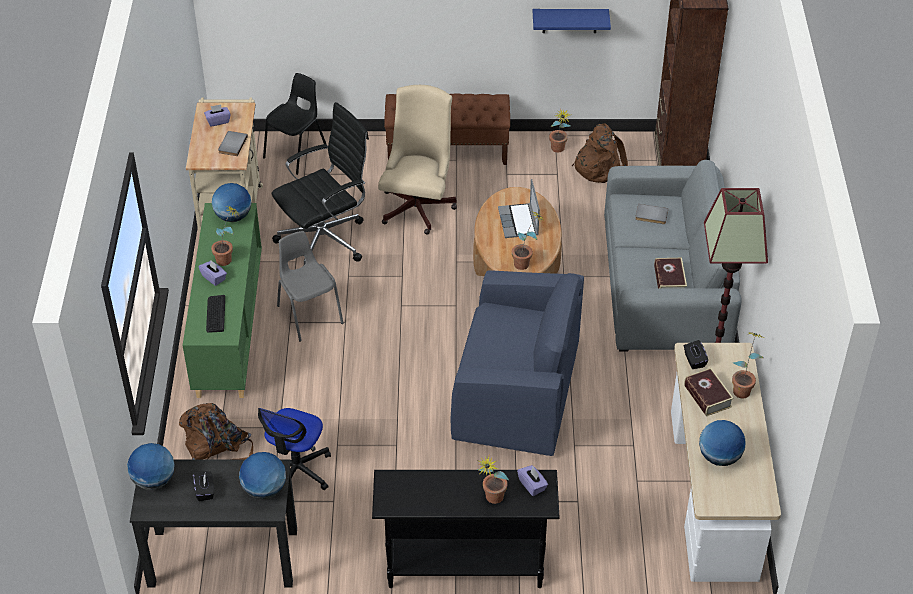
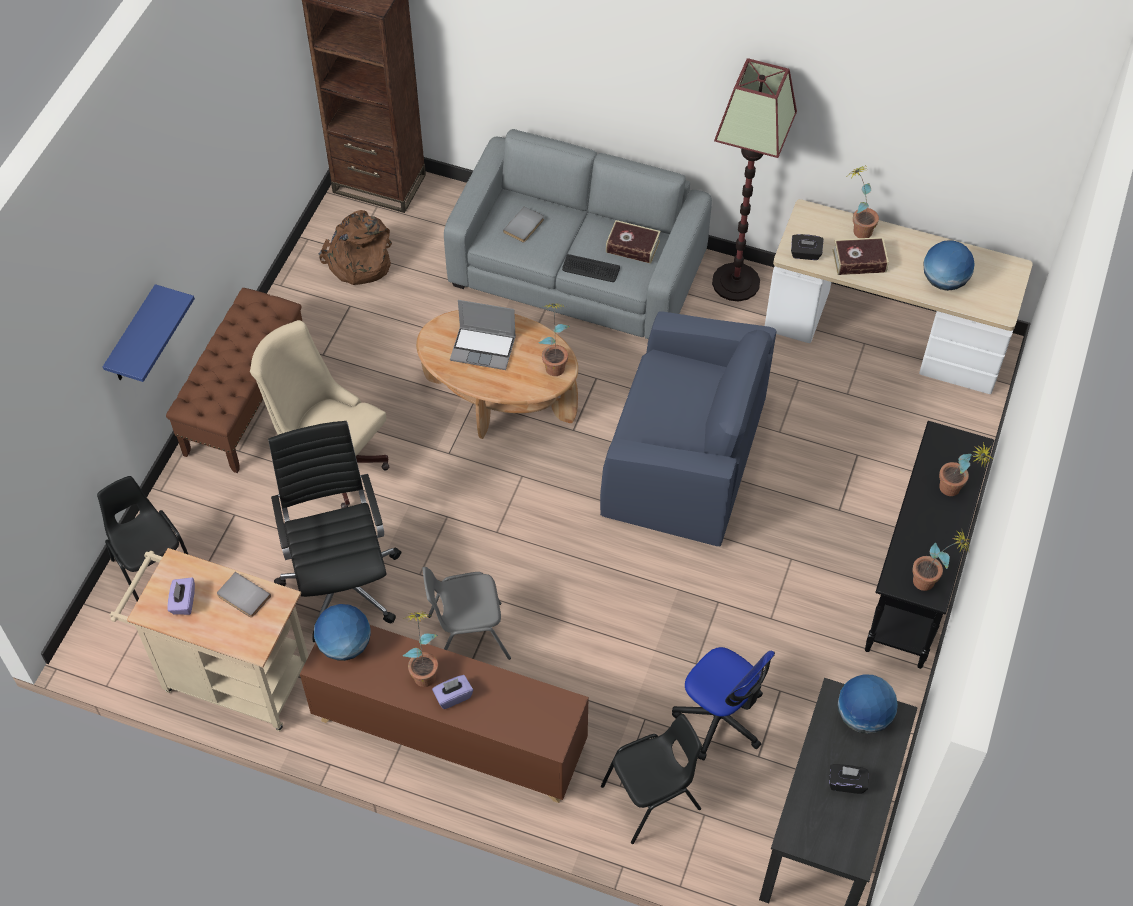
camera: 70 degrees left, 10 degrees up
(154, 480) = (812, 838): globe -> none
(215, 314) = (522, 710): keyboard -> keyboard (590, 269)
(217, 448) = (652, 798): brown backpack -> black chair
(229, 327) = (449, 734): green cabinet -> brown cabinet
(516, 393) = (684, 460): blue armchair -> blue armchair turned 75 degrees clockwise
(532, 485) = (944, 448): purple tissue box -> none
(558, 151) = (310, 291): potted plant -> potted plant (930, 582)
(570, 20) = (251, 150): blue shelf -> blue shelf (133, 337)

